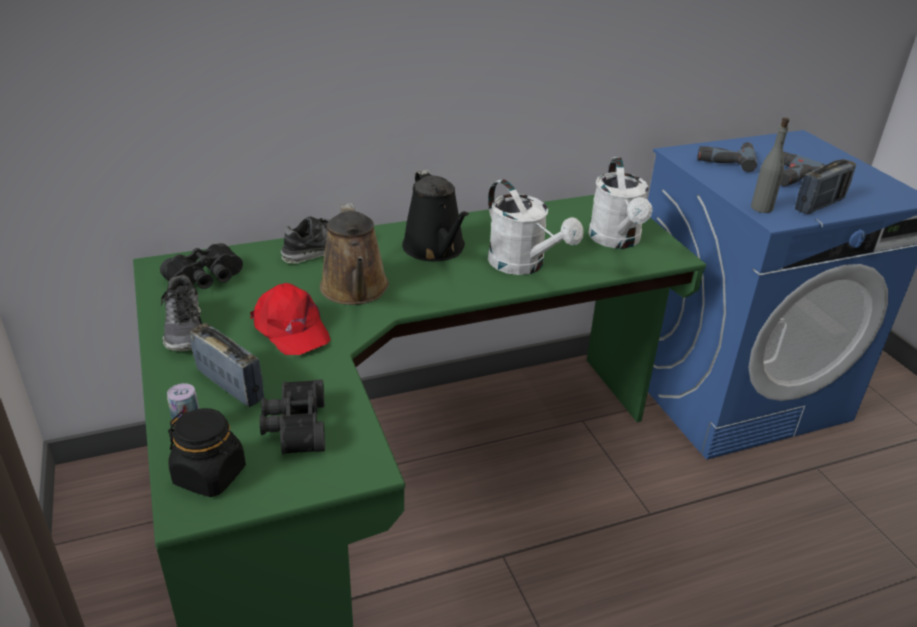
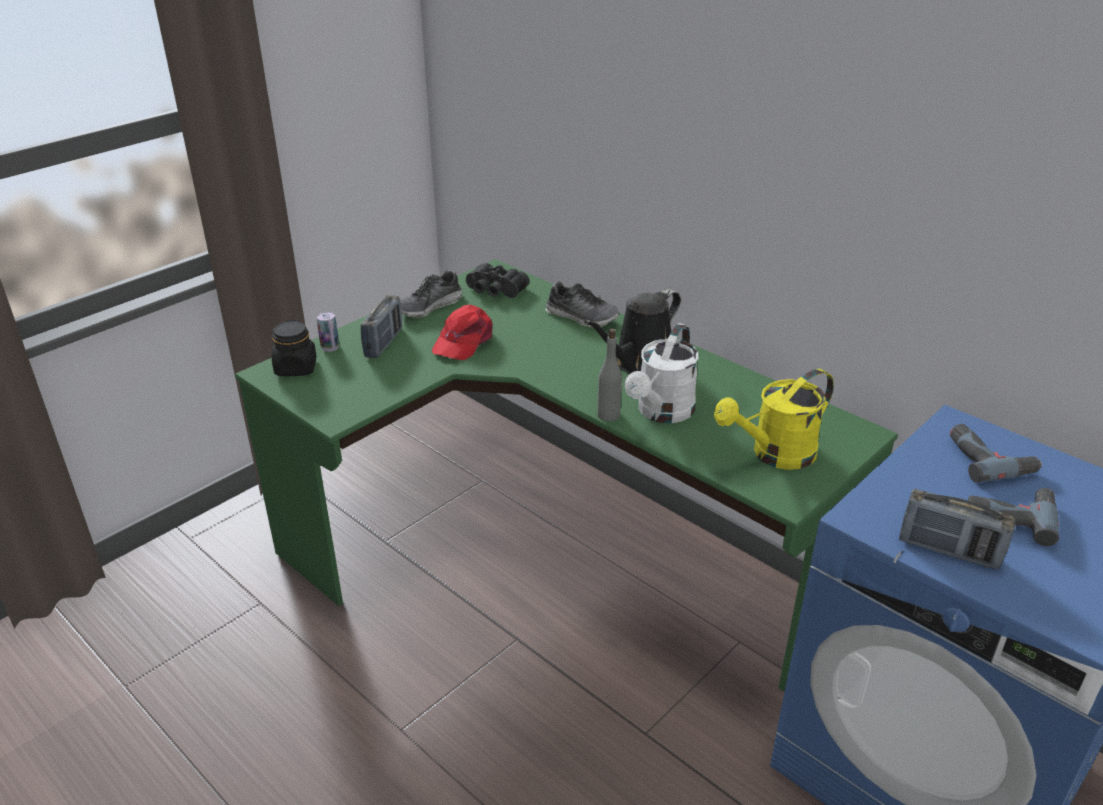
camera: 65 degrees right, 0 degrees up
(294, 427) = (358, 379): black binoculars -> none
(355, 290) = (537, 348): brown watering can -> none
(617, 241) = (774, 455): white watering can -> yellow watering can
(761, 208) = (876, 504): grey bottle -> grey bottle (609, 415)

